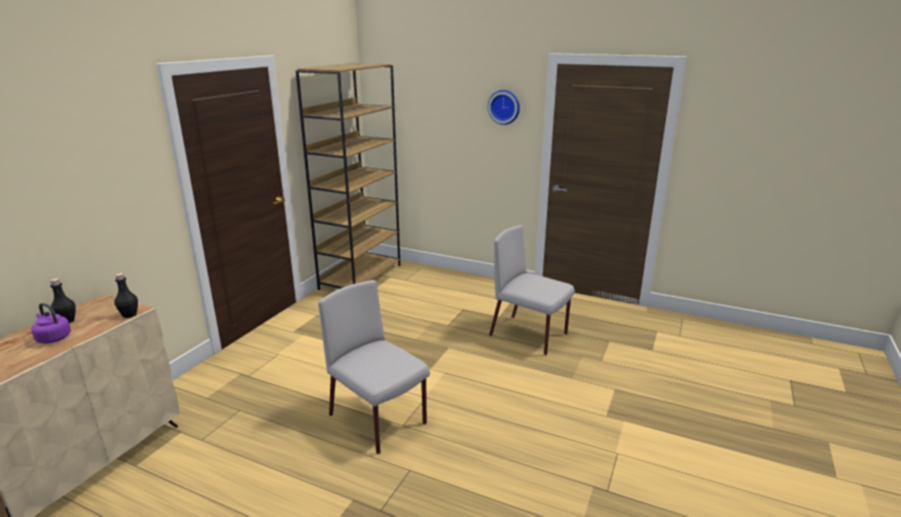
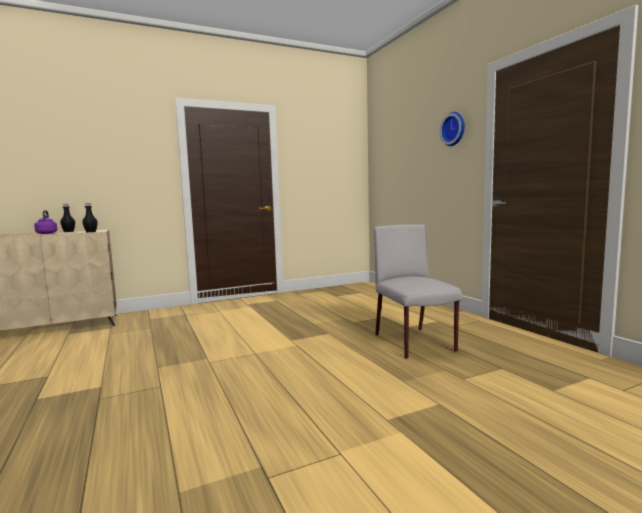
camera: 40 degrees right, 15 degrees down
(361, 276) = (340, 289): brown bookcase -> none
(378, 420) = (202, 354): grey chair -> none

